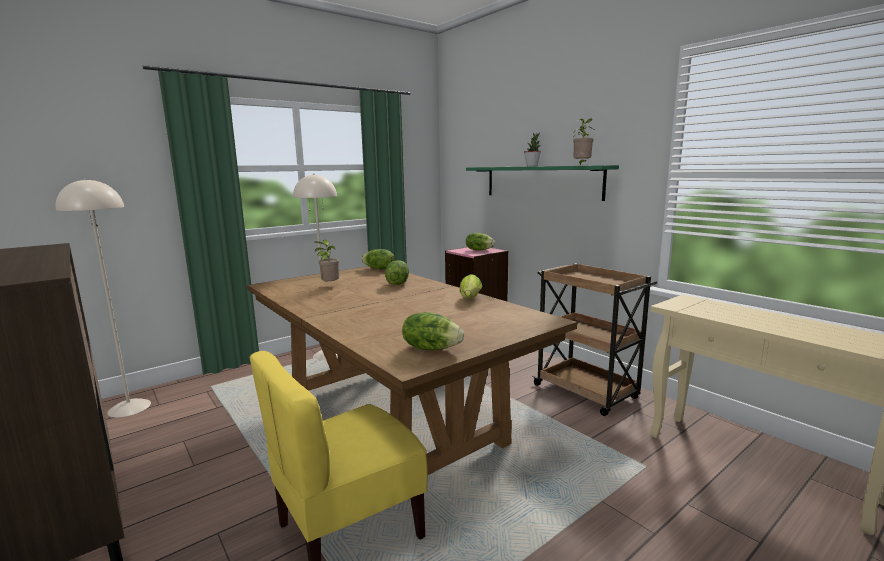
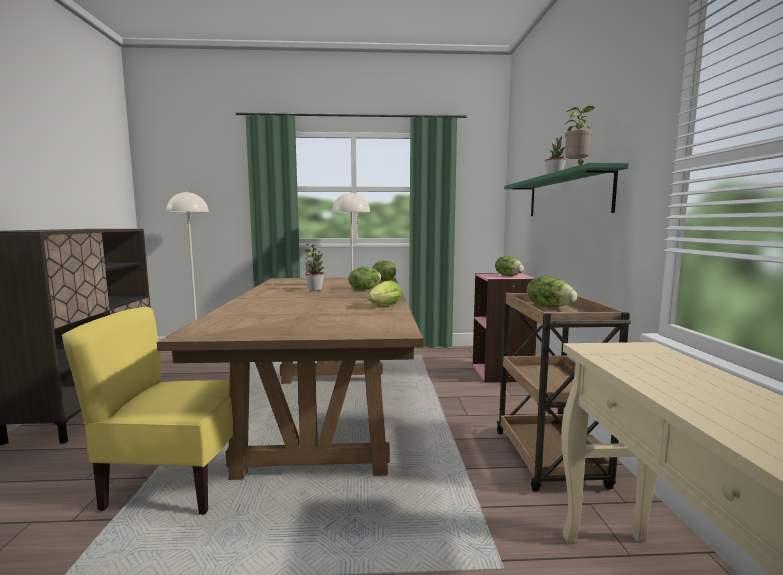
camera: 35 degrees right, 5 degrees down
(352, 292) = (315, 289): none -> potted plant
(431, 348) = (242, 328): lettuce -> lettuce (549, 306)

